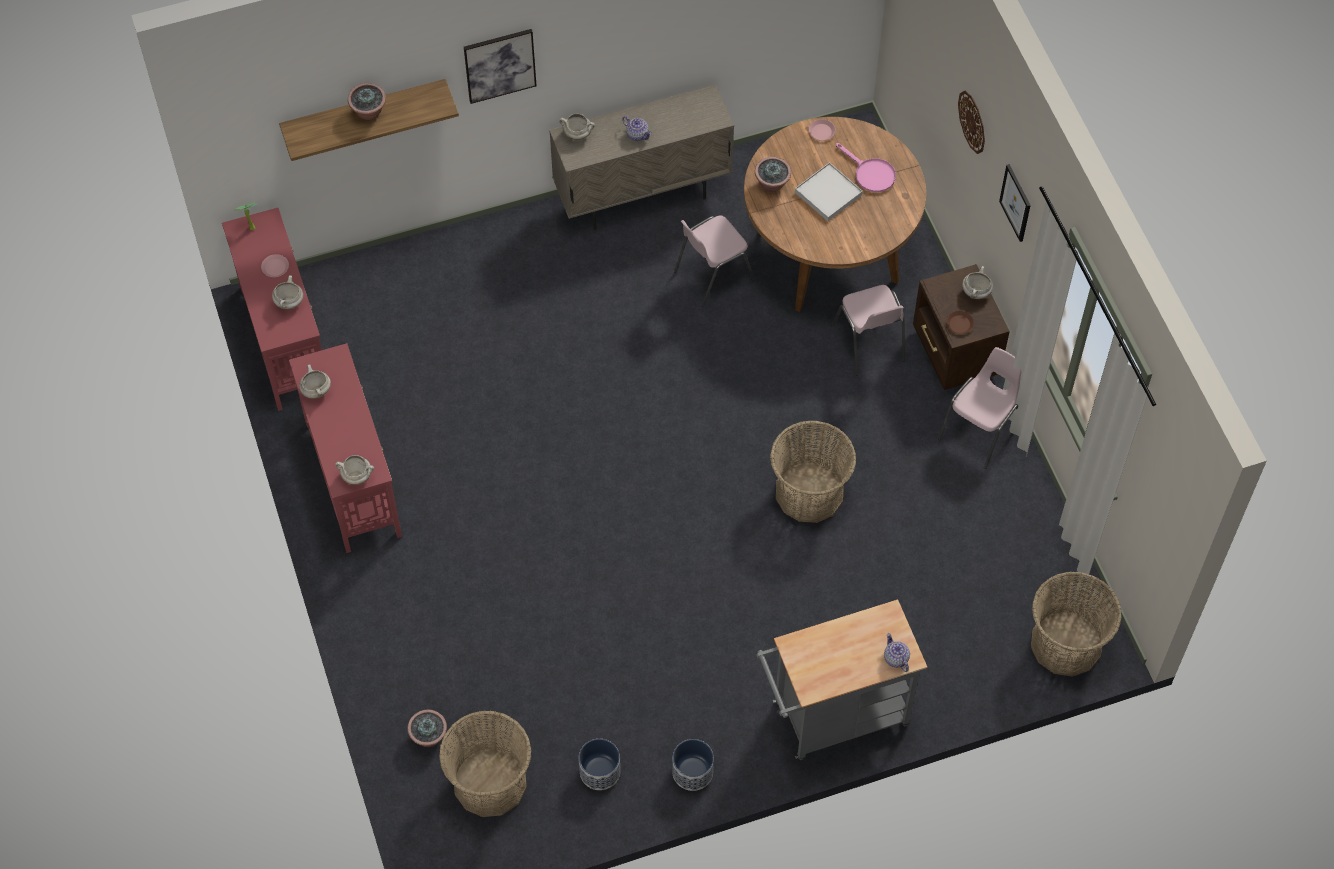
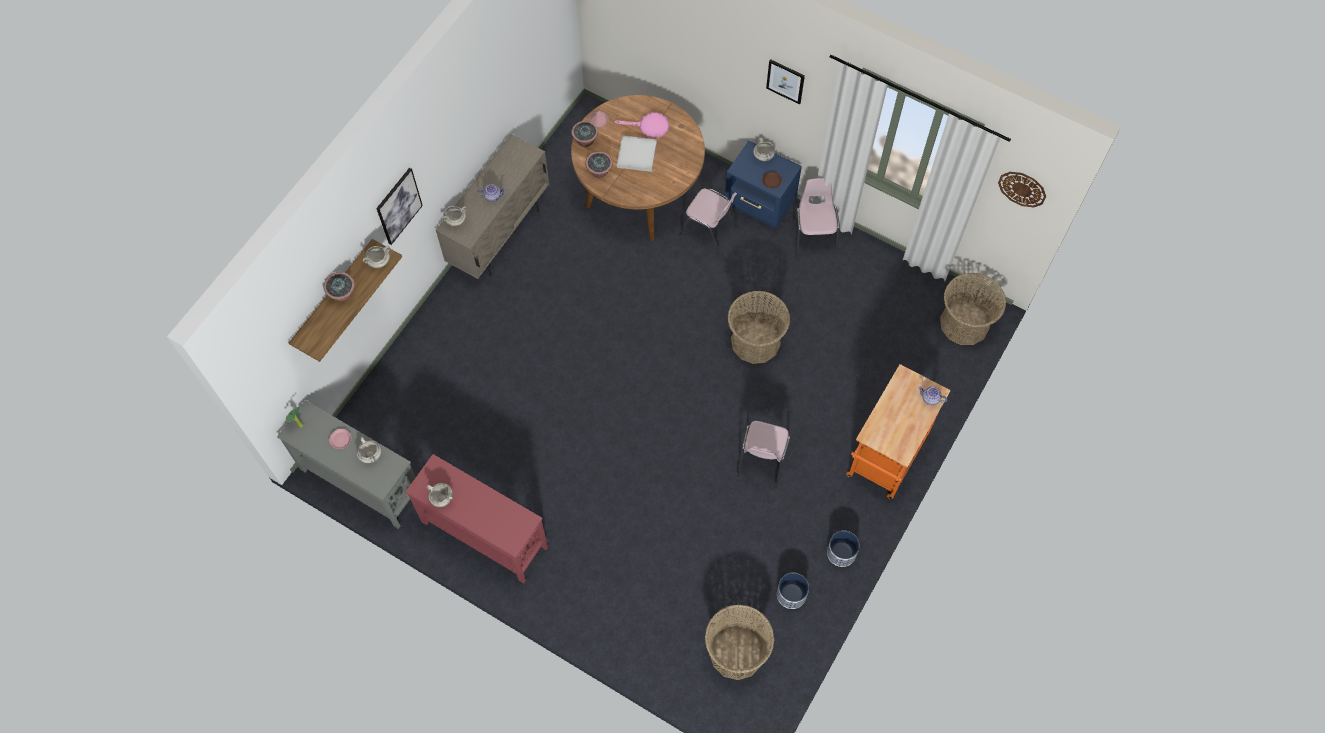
camera: 40 degrees left, 5 degrees up
(286, 339) = (361, 481): red console table -> grey console table
(357, 475) = (518, 531): white cooking pot -> white cooking pot (379, 261)
(429, 736) = (676, 654): potted plant -> potted plant (585, 141)
(712, 275) = (584, 254): pink chair -> pink chair (762, 460)
(832, 717) = (885, 460): grey cart -> orange cart
(954, 355) = (760, 204): brown nightstand -> blue nightstand
(972, 121) = (715, 50): wall clock -> wall clock (1022, 188)

